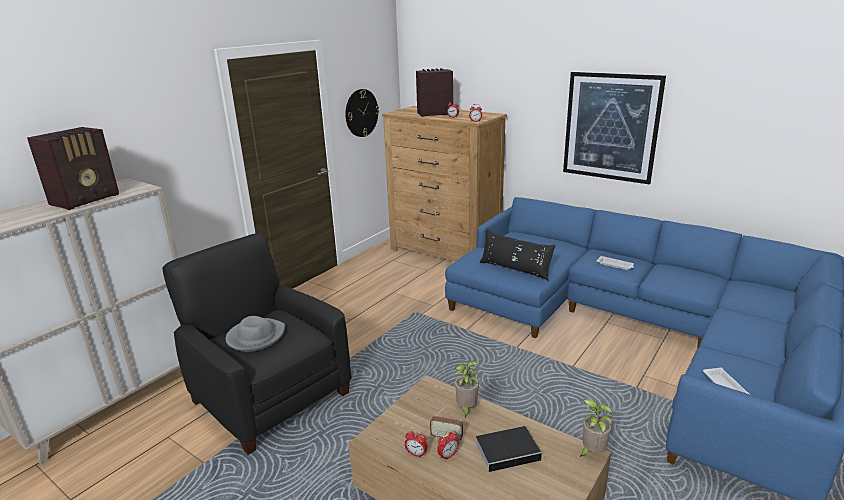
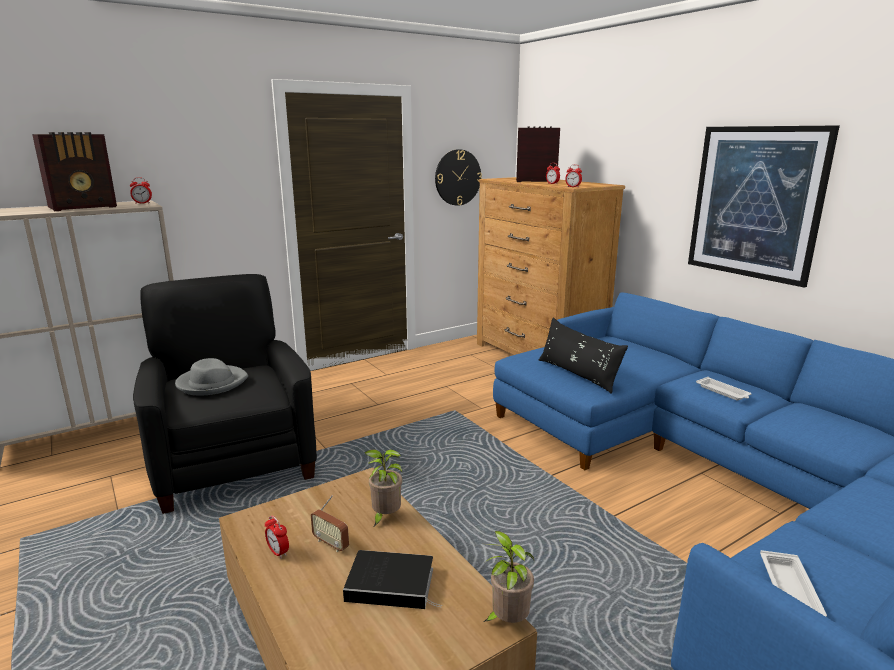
camera: 20 degrees right, 5 degrees down
(448, 456) = (312, 566): alarm clock -> alarm clock (142, 203)

